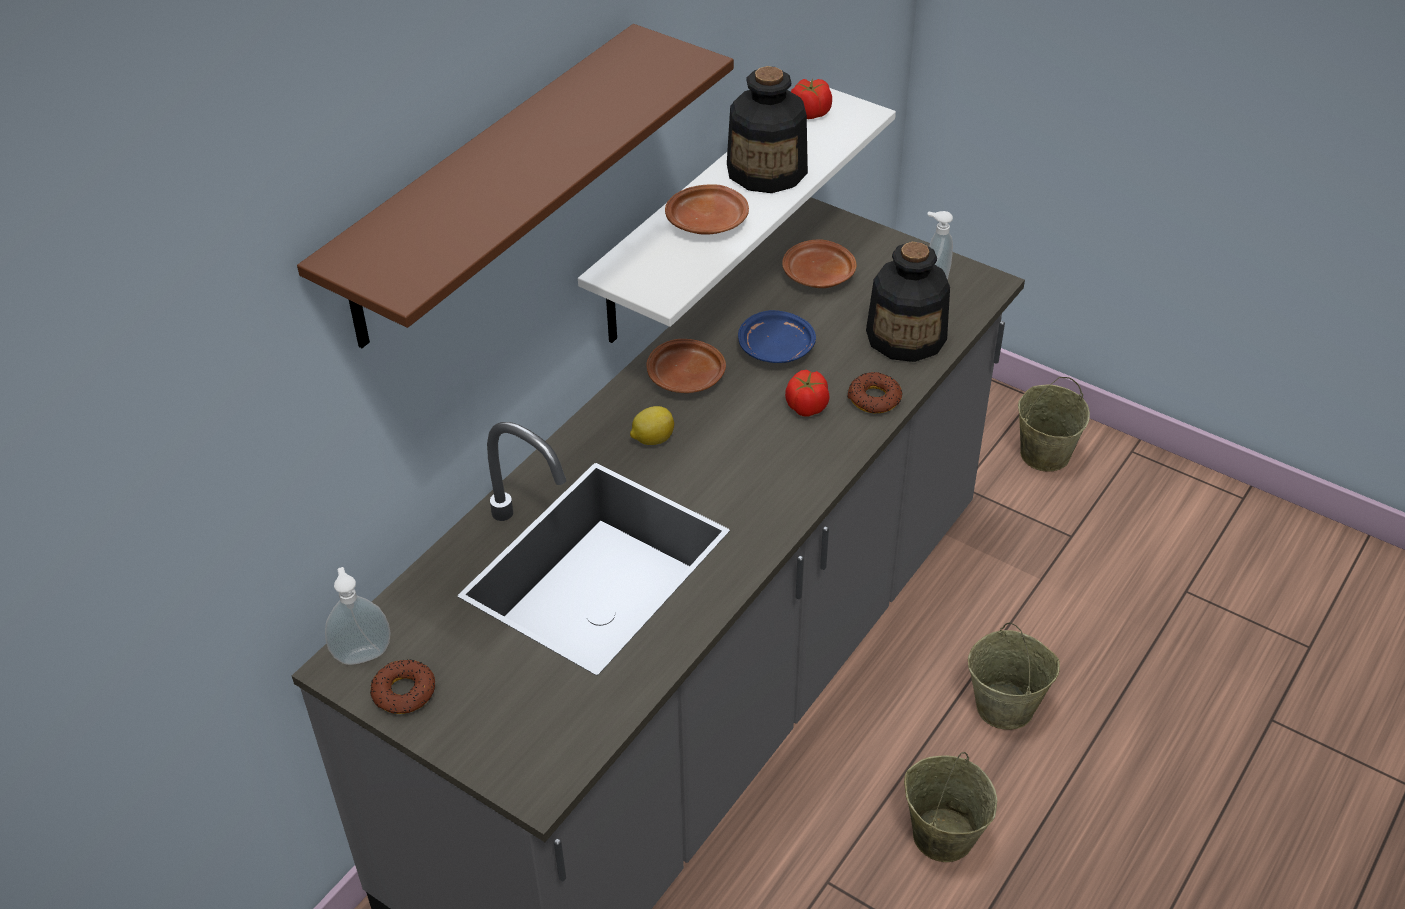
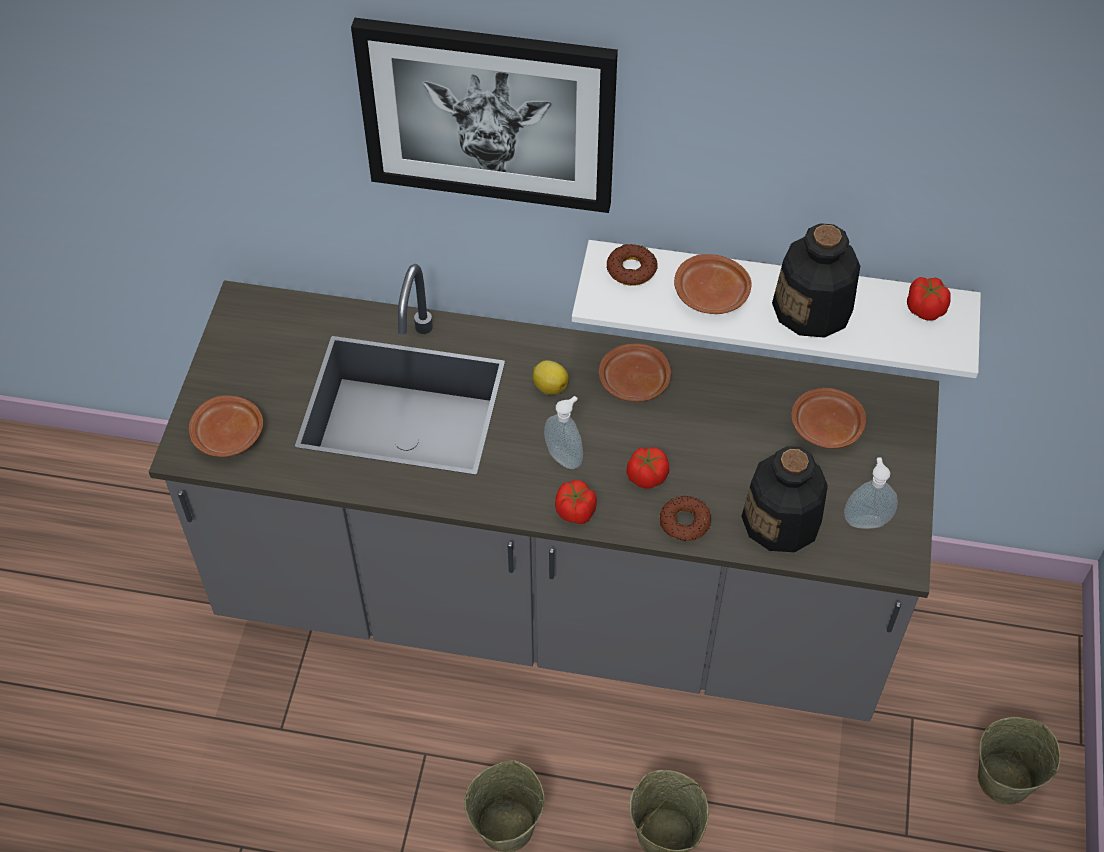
camera: 65 degrees right, 10 degrees up
(362, 653) = (257, 308): soap dispenser -> soap dispenser (565, 457)
(404, 692) = (234, 345): donut -> donut (631, 269)
(487, 188) = (488, 114): brown shelf -> picture
(540, 734) = (228, 435): none -> brown plate
(776, 349) = (707, 430): blue plate -> none
(819, 469) = (575, 511): none -> tomato

